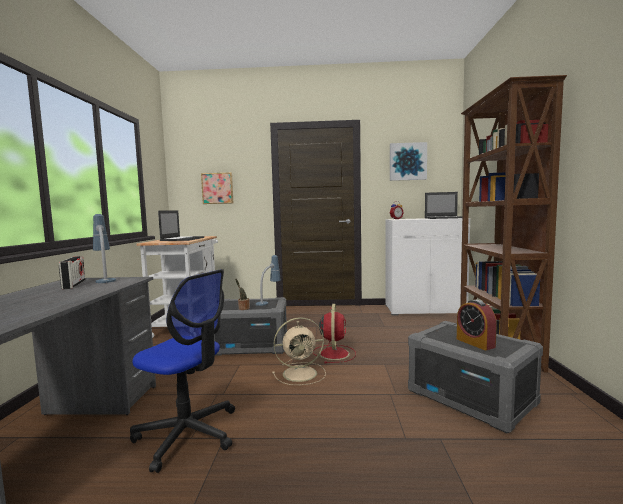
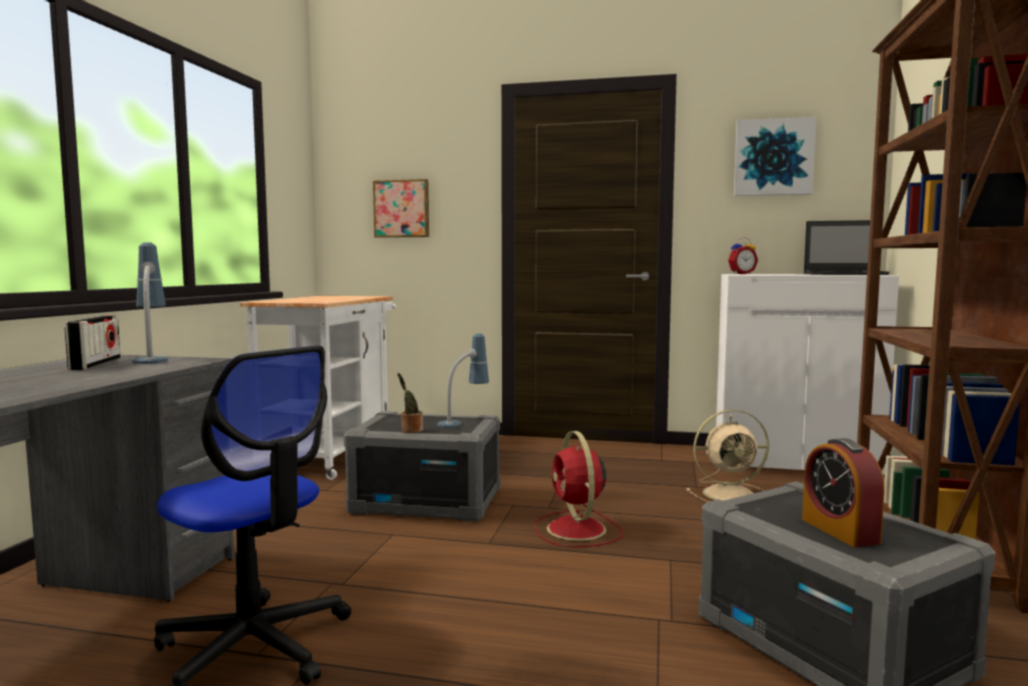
camera: 10 degrees right, 0 degrees up
(183, 239) = (326, 299): laptop -> none
(301, 373) = (499, 562): beige fan -> beige fan (731, 494)
(334, 353) = (577, 530): red fan -> red fan turned 150 degrees clockwise

